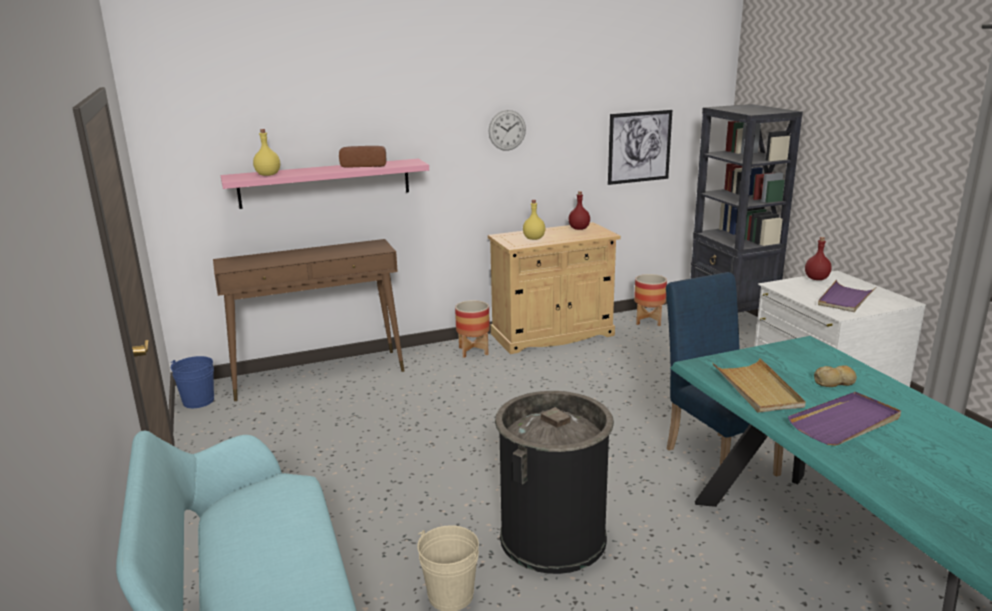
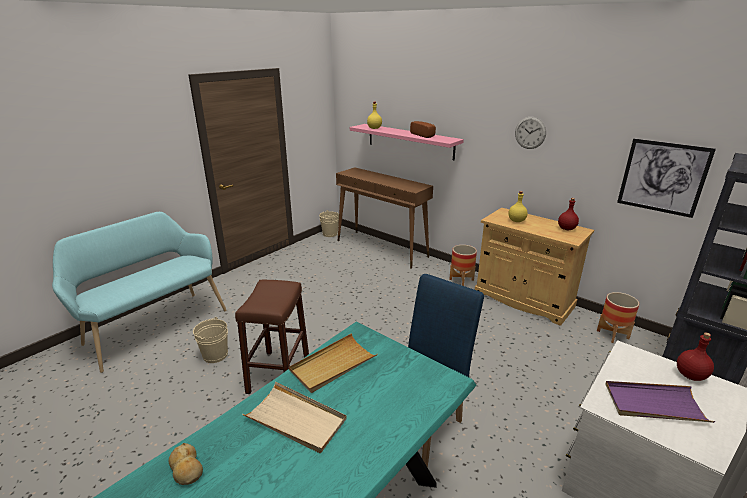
camera: 60 degrees right, 5 degrees up
(198, 401) = (330, 234): blue bucket -> beige bucket
(553, 537) = (278, 373): black trash can -> brown stool
(835, 382) = (374, 406): bread -> bread (186, 469)
(845, 422) = (296, 419): purple tray -> beige tray

